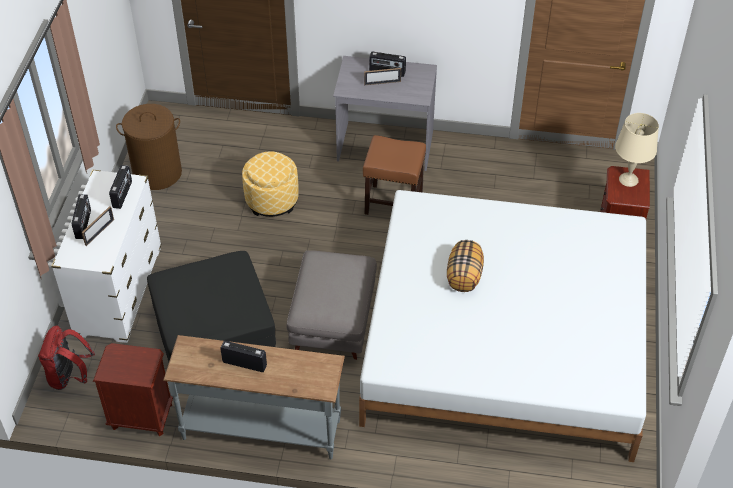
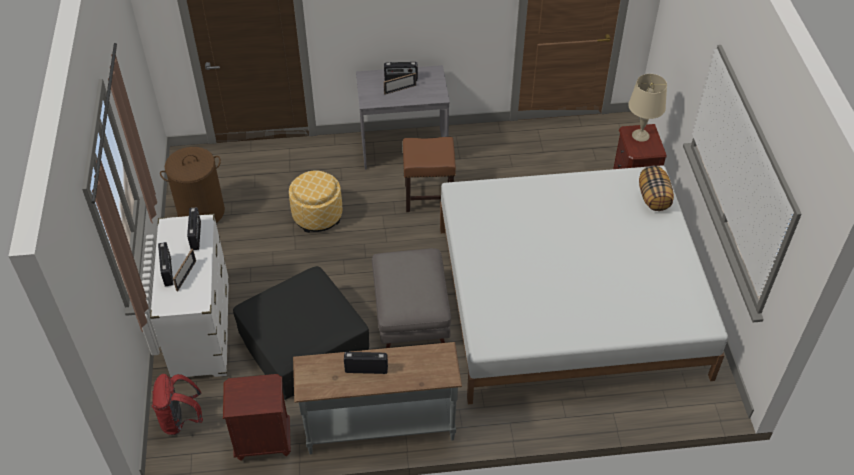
camera: 15 degrees left, 0 degrees up
(464, 276) = (530, 248): pillow -> pillow (654, 198)

